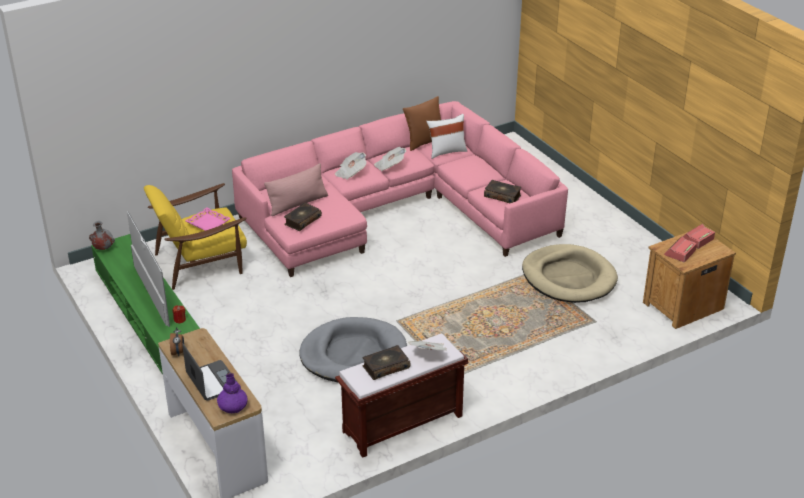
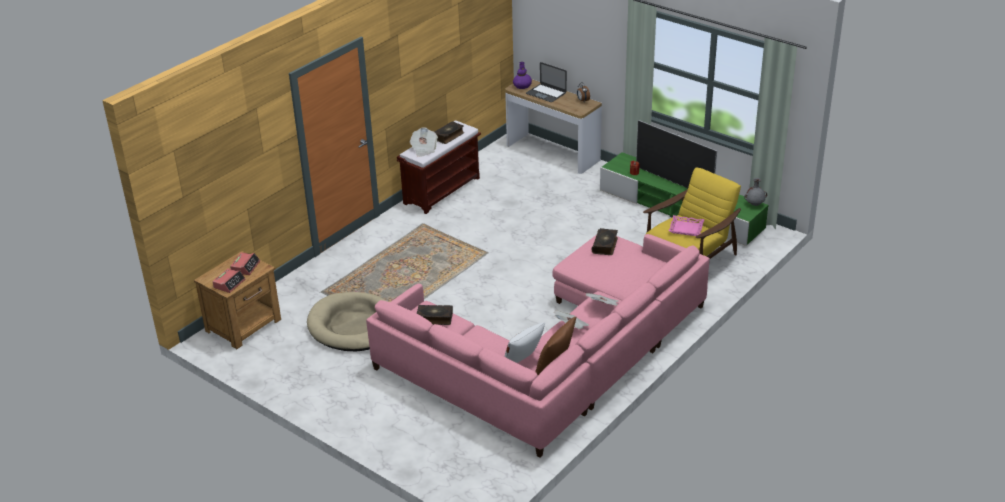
camera: 160 degrees right, 0 degrees up
(298, 204) = (624, 260): pink pillow -> none
(353, 355) = (505, 221): grey dog bed -> none

